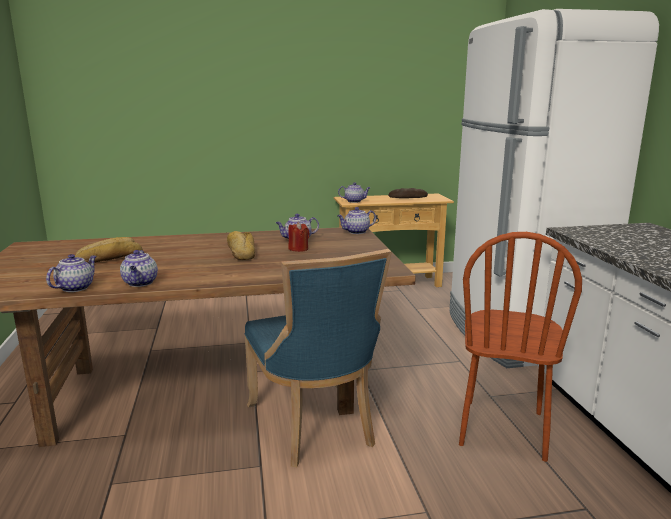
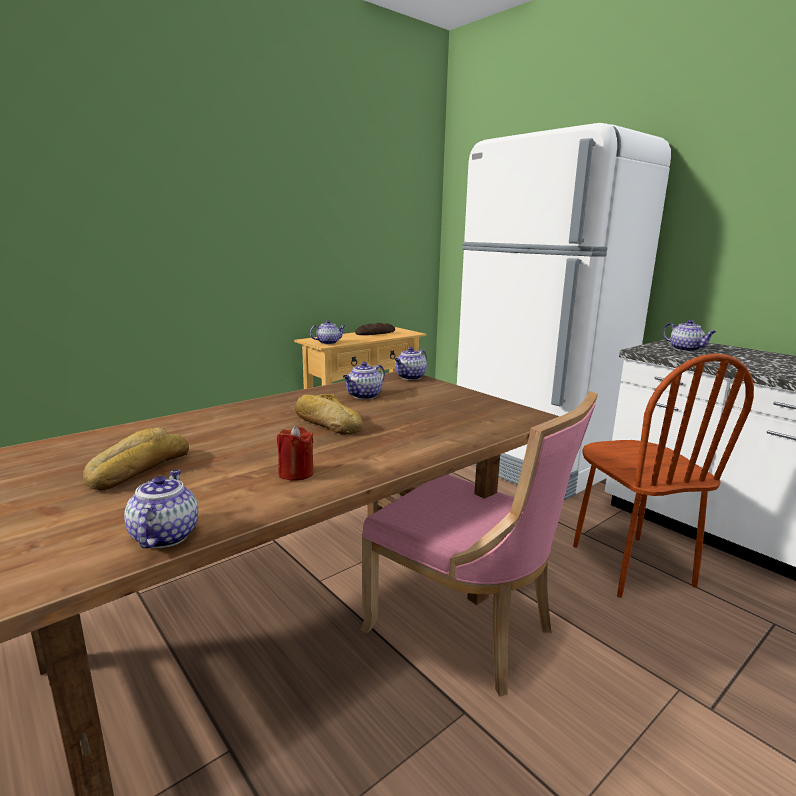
camera: 30 degrees left, 0 degrees up
(140, 283) = (267, 500): teapot -> teapot (686, 349)
(298, 249) = (388, 407): red candle -> red candle (296, 473)
(315, 426) = (467, 629): blue chair -> pink chair

